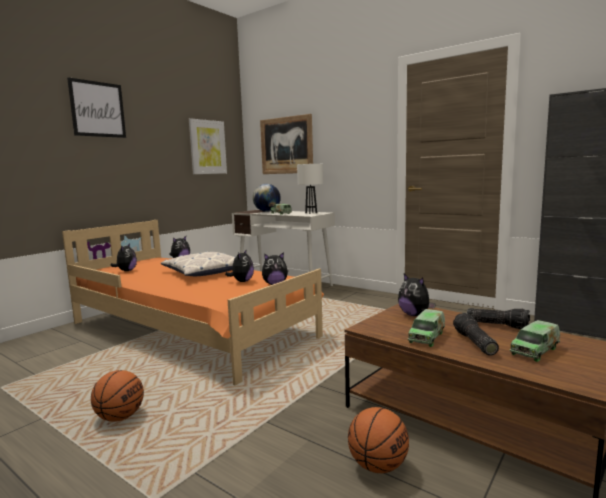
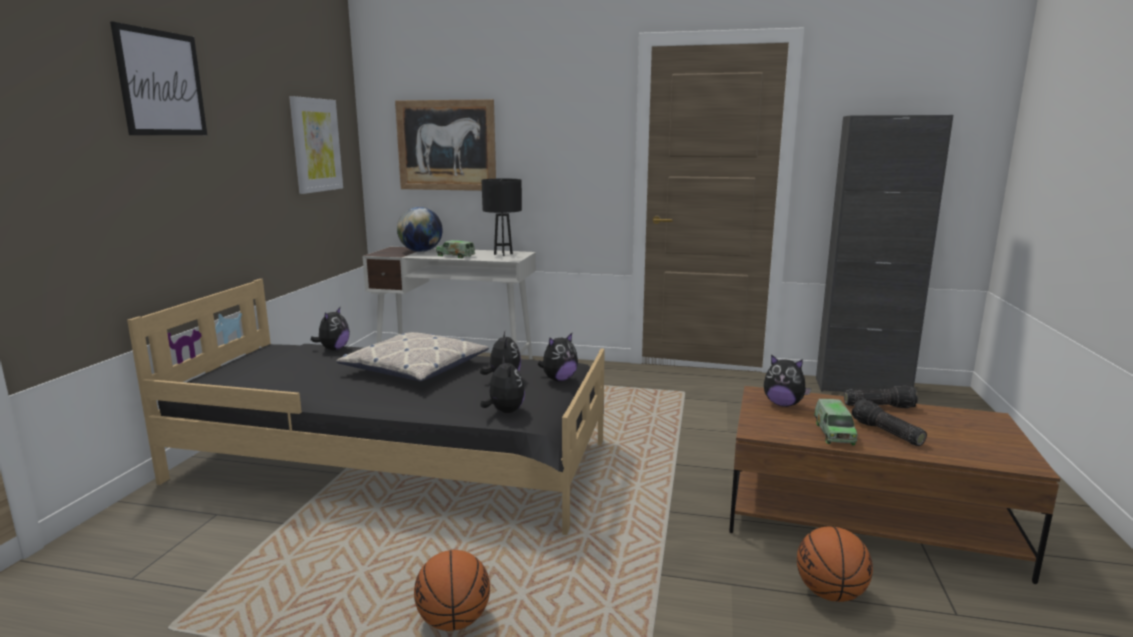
camera: 25 degrees left, 5 degrees up
(126, 271) = (265, 379): plush toy -> plush toy (504, 411)
(191, 329) = (397, 461): orange bed -> black bed
(311, 213) = (503, 254): white table lamp -> black table lamp
(535, 350) = (946, 432): toy truck -> none

